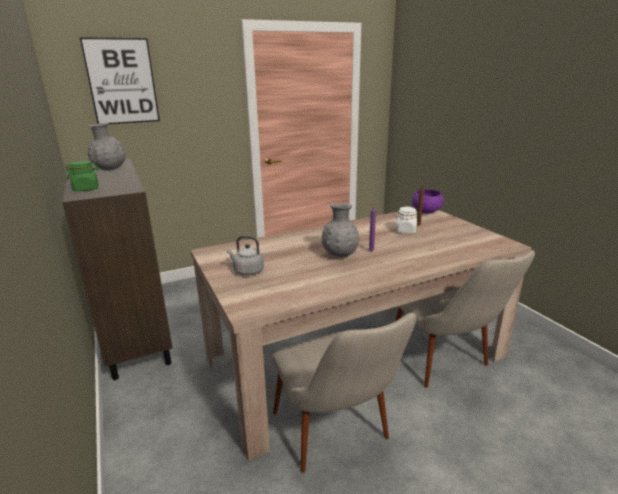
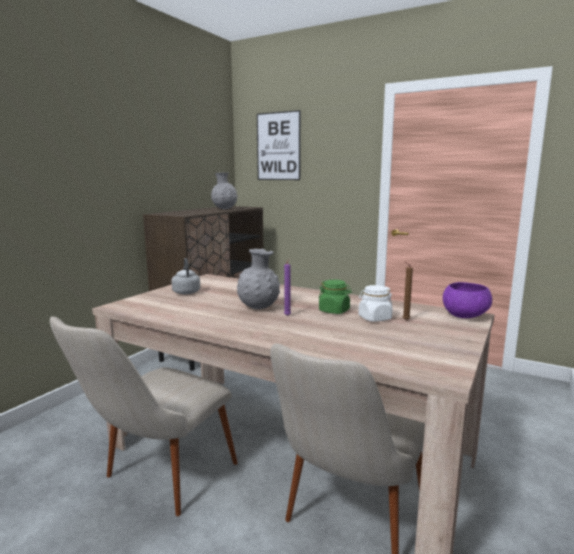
camera: 55 degrees right, 10 degrees down
(86, 189) = (174, 212): green jar -> green jar (334, 311)

